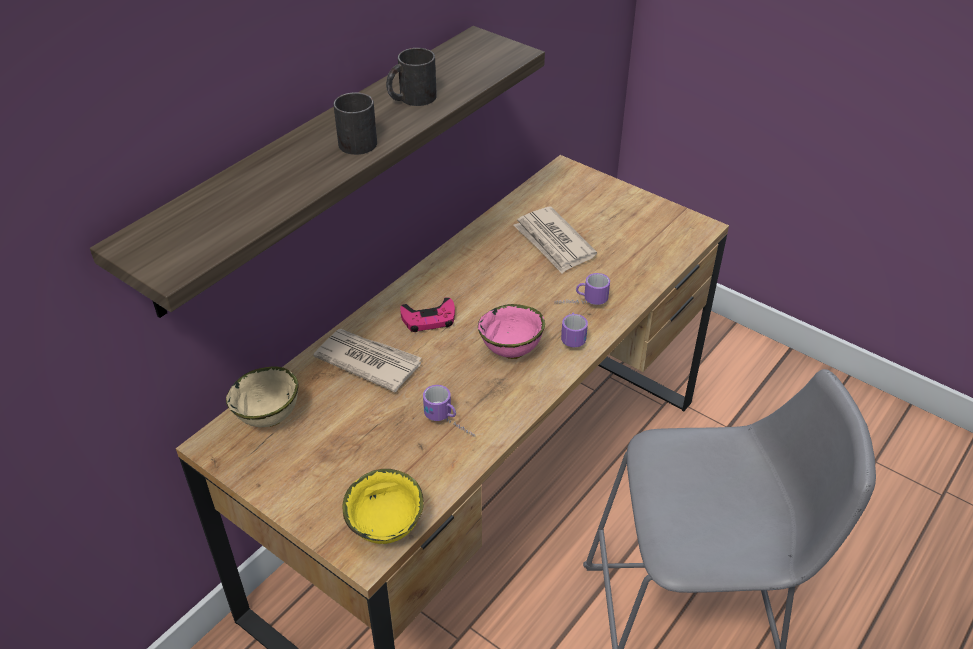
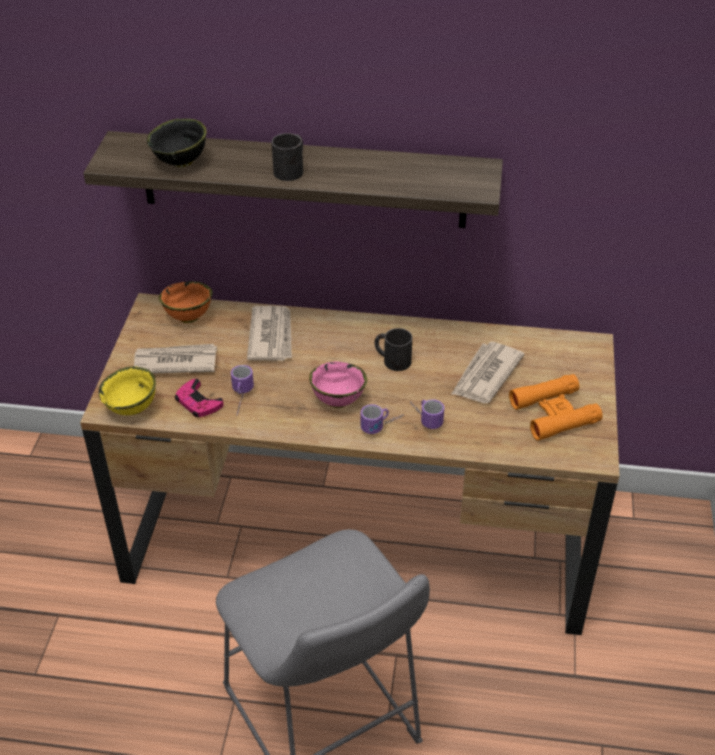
camera: 60 degrees right, 0 degrees up
(247, 210) = (181, 163): none -> black bowl
(269, 418) = (187, 317): beige bowl -> orange bowl
(337, 458) = (175, 362): none -> newspaper
(411, 98) = (365, 171): black mug -> black mug (392, 360)
(429, 319) = (337, 346): pink game controller -> pink game controller (198, 402)
(632, 226) = (554, 413): none -> orange binoculars

